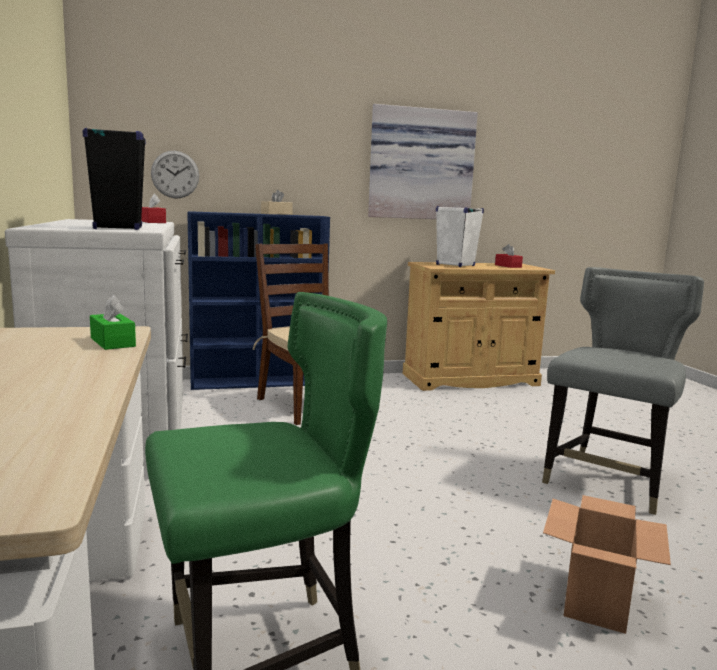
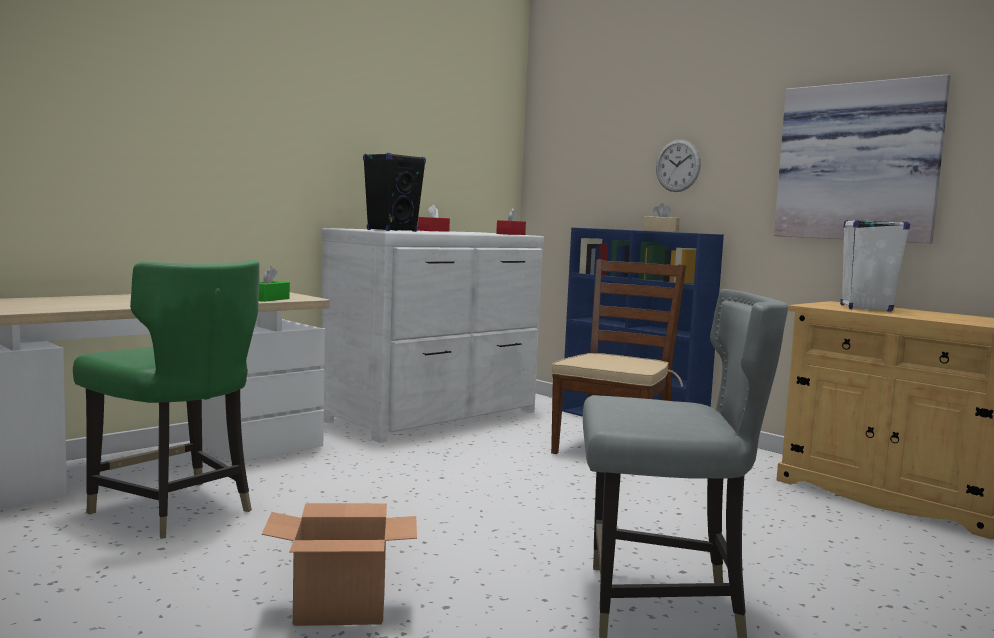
camera: 60 degrees right, 5 degrees down
(175, 174) = (589, 191): wall clock -> wall clock (678, 165)
(508, 266) = (962, 319): red tissue box -> red tissue box (433, 231)

